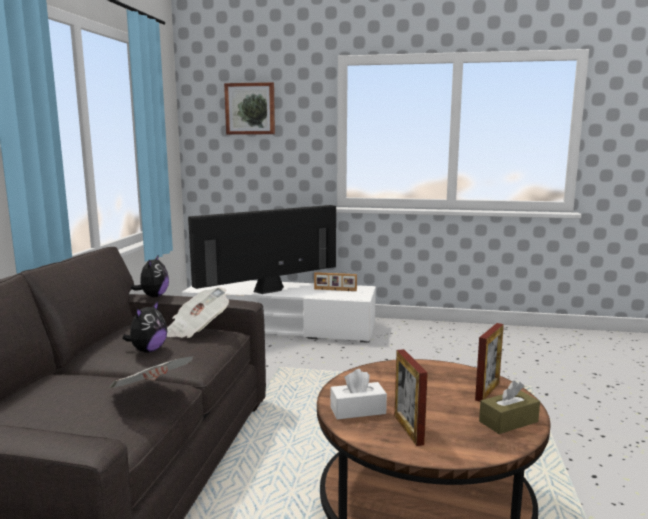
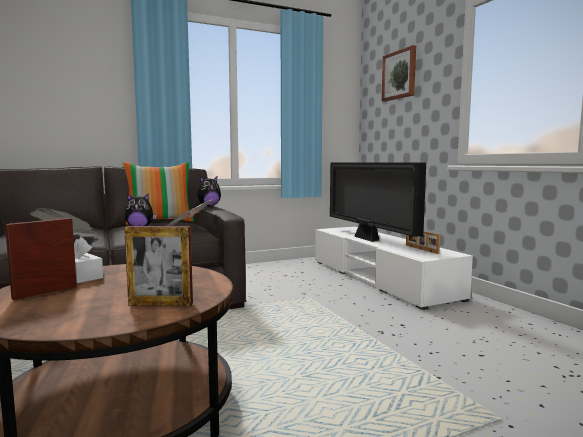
camera: 55 degrees right, 5 degrees down
(113, 335) = (160, 221): none -> pillow
(268, 290) = (368, 239): television -> television turned 135 degrees counterclockwise
(508, 421) = (80, 320): brown tissue box -> none

